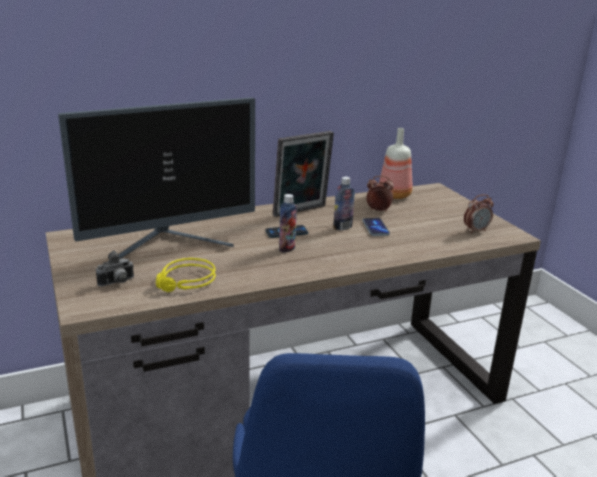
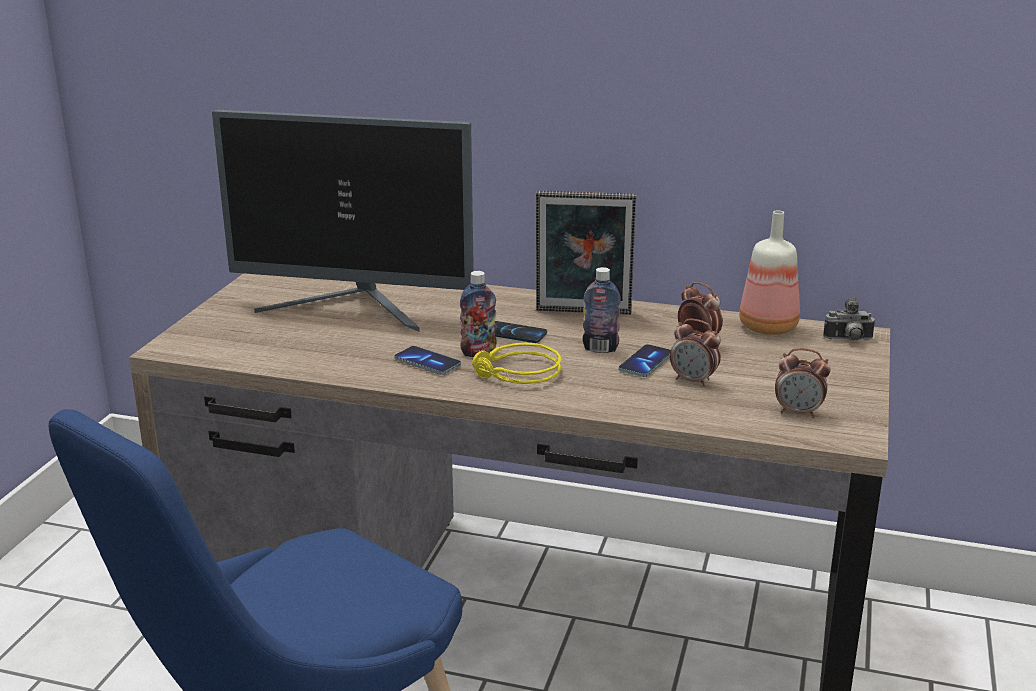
camera: 40 degrees right, 0 degrees up
(117, 283) = (238, 333): camera -> camera (848, 340)
(186, 282) = (303, 354): yellow headphones -> yellow headphones (517, 374)
(270, 263) = (427, 362): none -> phone
(411, 230) = (693, 381): none -> alarm clock

